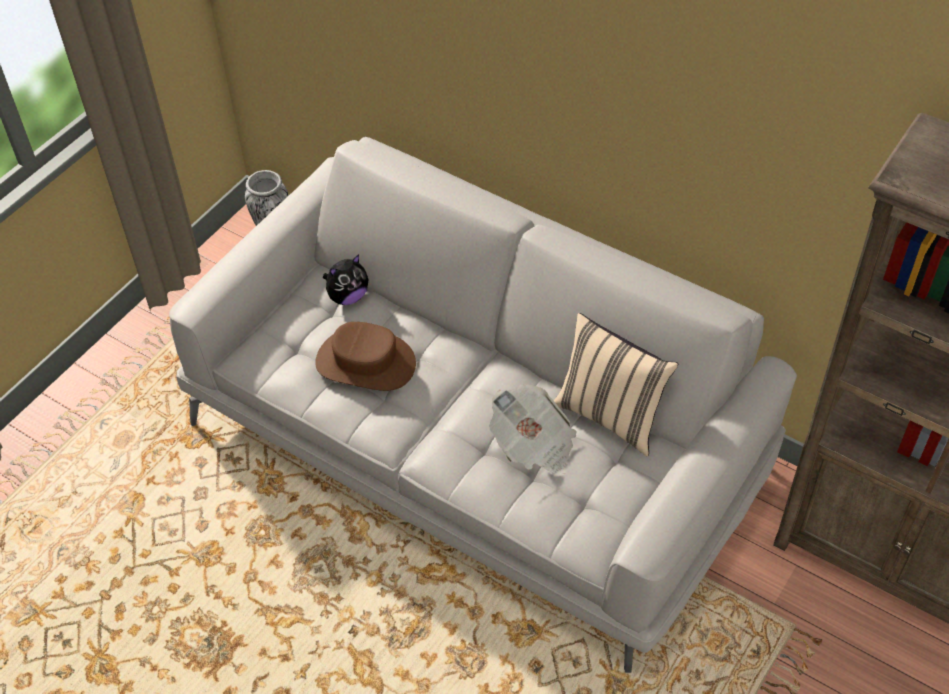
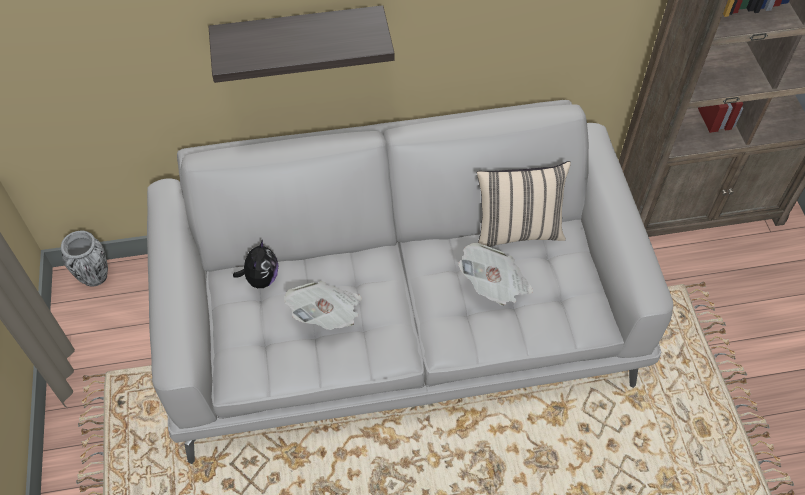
camera: 45 degrees left, 5 degrees up
(366, 362) = (327, 314): brown hat -> newspaper
(489, 79) = (299, 38): none -> shelf

